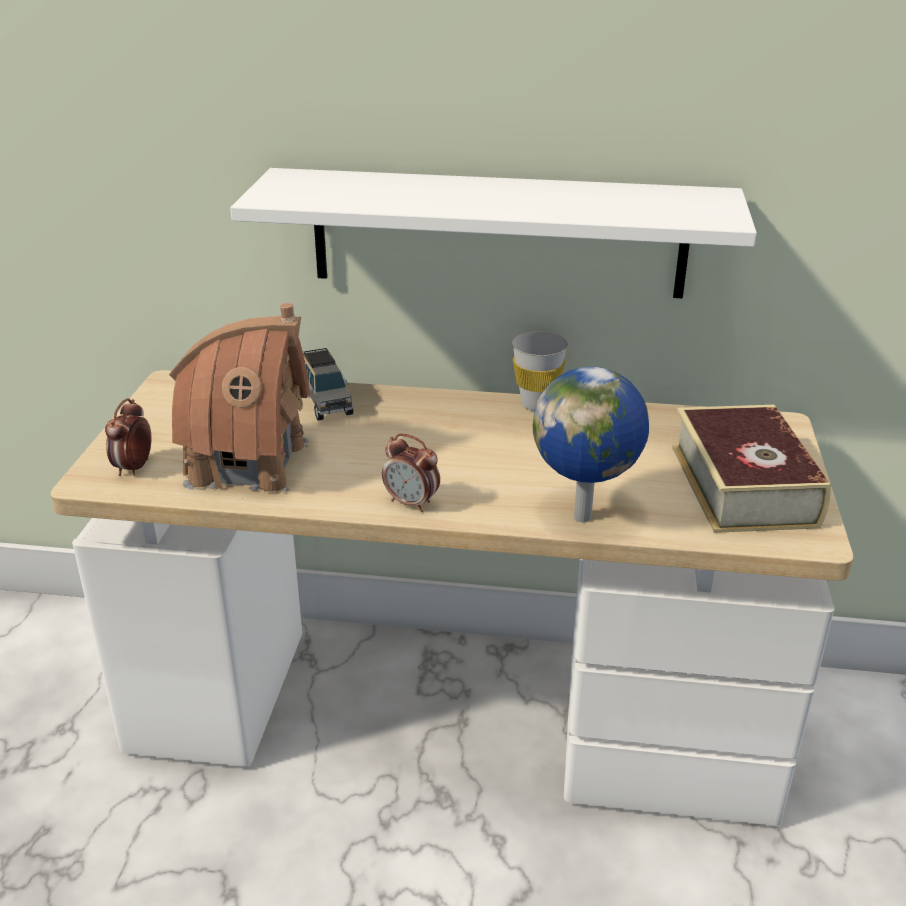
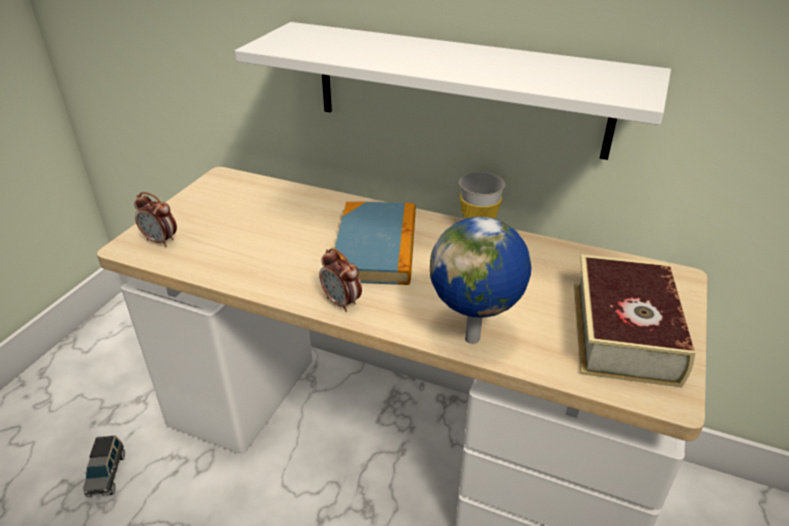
camera: 15 degrees right, 5 degrees up
(134, 468) = (161, 241): alarm clock -> alarm clock turned 90 degrees counterclockwise
(249, 463) = (241, 249): toy house -> none
(325, 402) = (319, 207): grey toy car -> grey toy car (107, 474)
(422, 438) = (376, 246): none -> book

